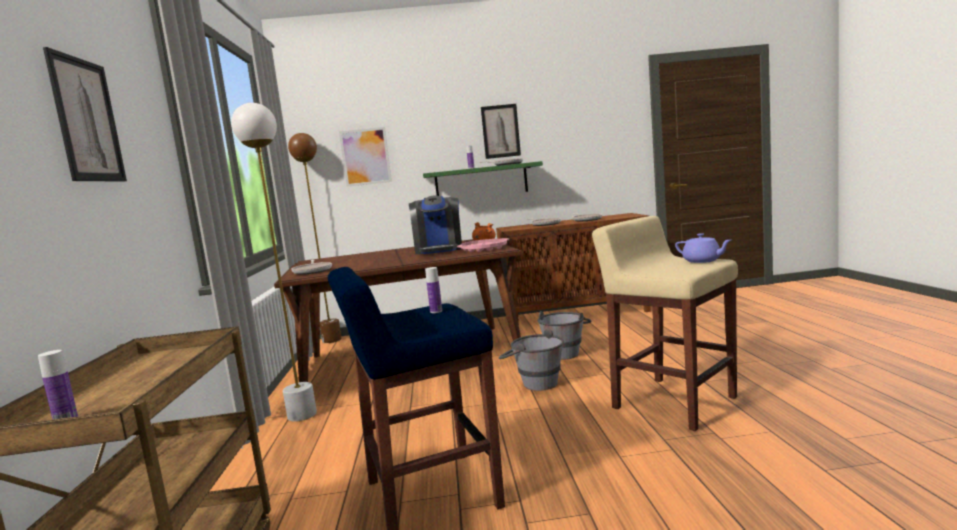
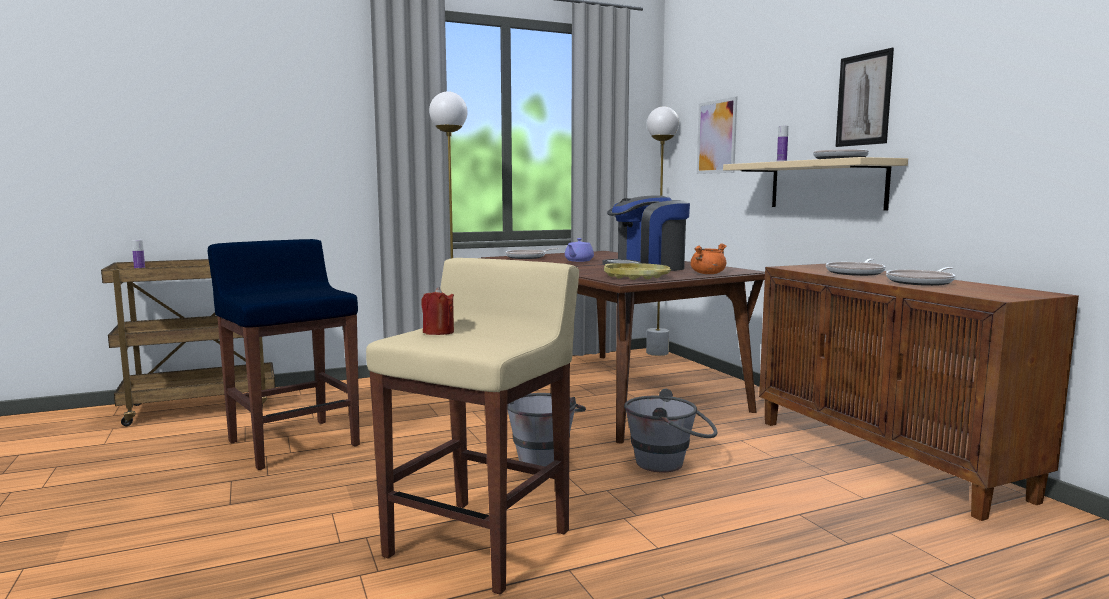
camera: 70 degrees right, 0 degrees up
(87, 120) = (279, 119): picture -> none
(332, 340) = (657, 353): brown floor lamp -> white floor lamp
(436, 311) = (312, 293): bottle -> none
(481, 182) = (826, 185): green shelf -> beige shelf
(484, 249) = (636, 276): pink tray -> yellow tray
(662, 269) = (438, 332): none -> red candle
(702, 261) = (486, 345): purple teapot -> purple teapot (578, 261)

